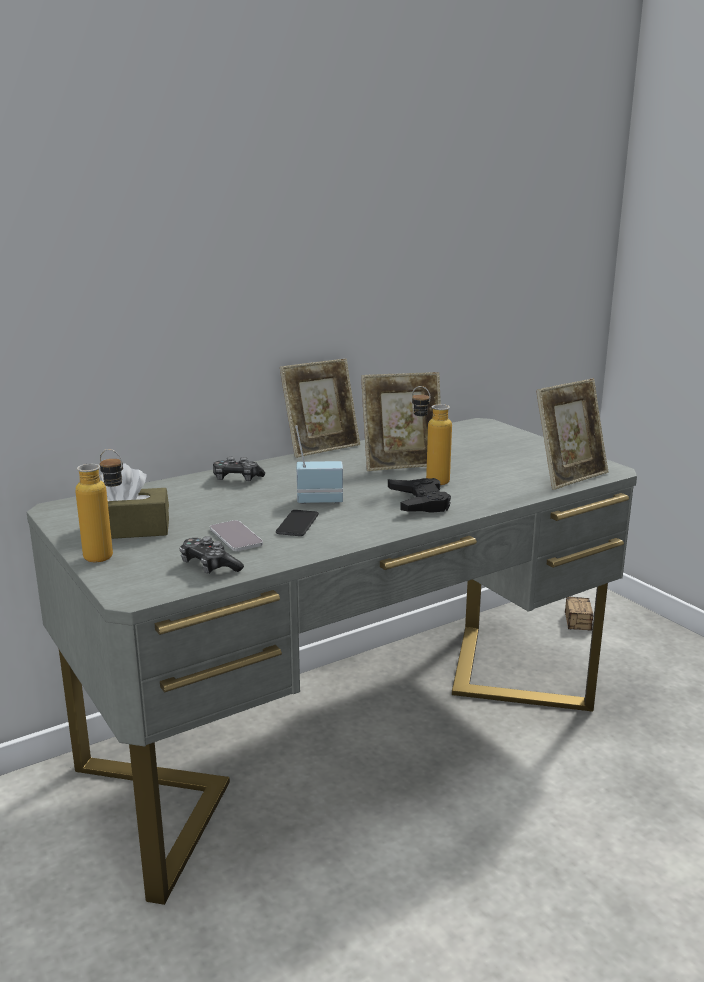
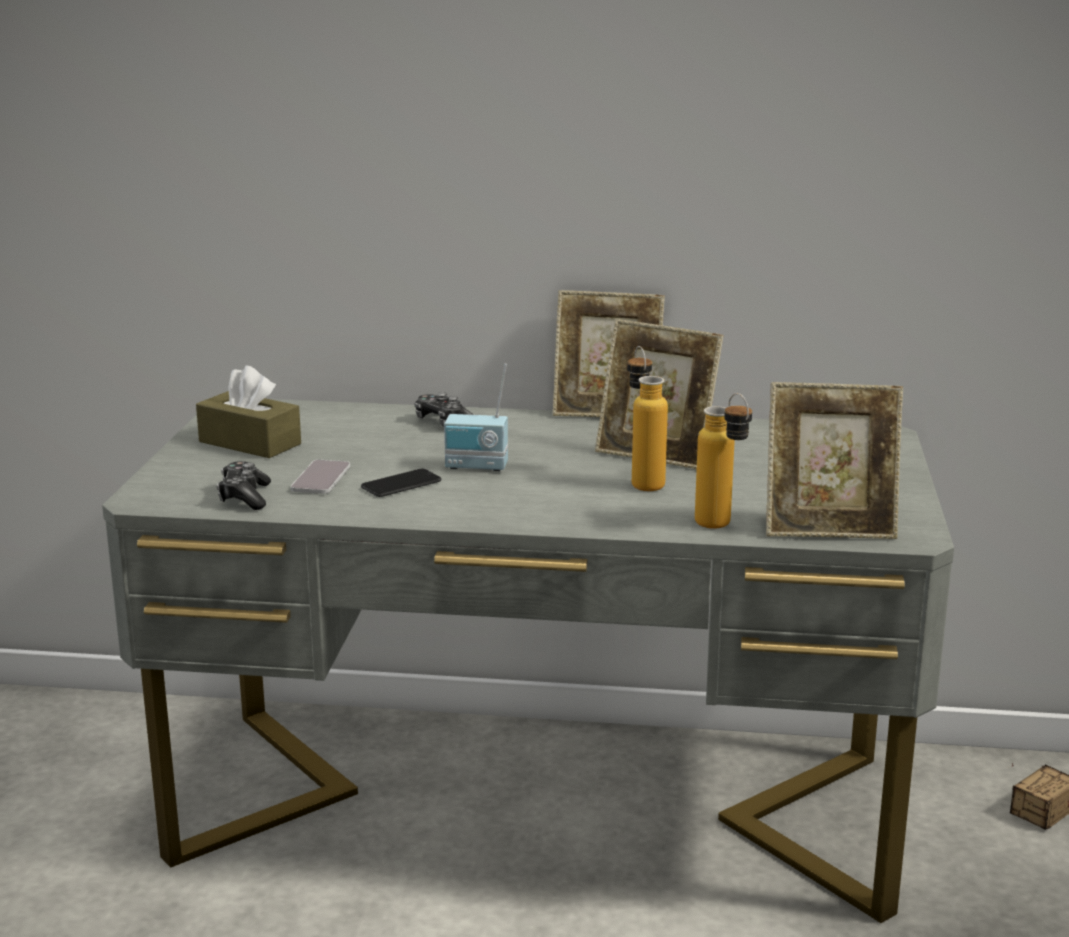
camera: 40 degrees right, 0 degrees up
(108, 559) = (183, 464): bottle -> bottle (721, 528)
(319, 500) = (476, 467): radio -> radio turned 150 degrees clockwise
(419, 502) = (573, 501): black game controller -> none

